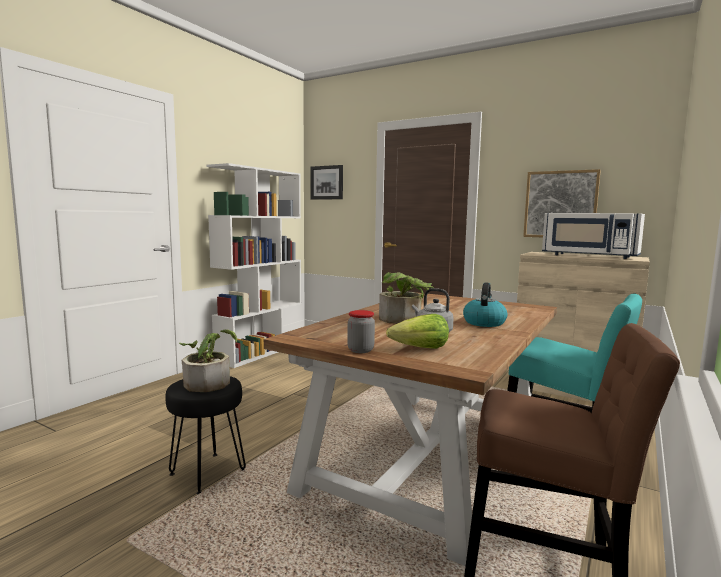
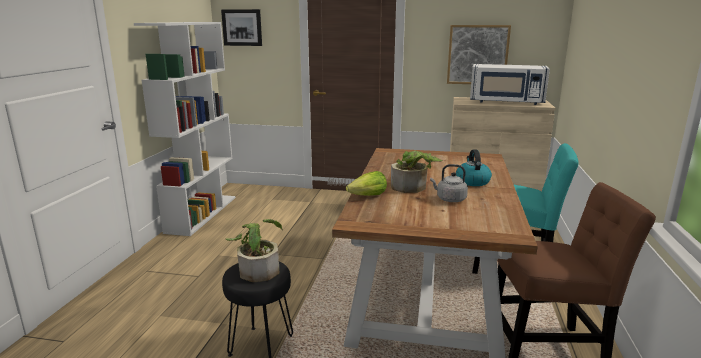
camera: 20 degrees left, 10 degrees up
(360, 350) = (423, 229): jar -> none
(420, 349) = (462, 219): lettuce -> lettuce (368, 196)

